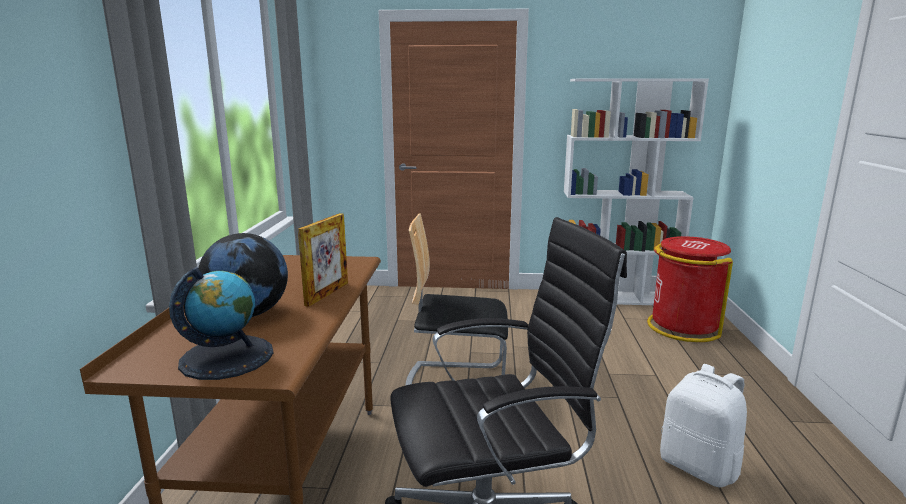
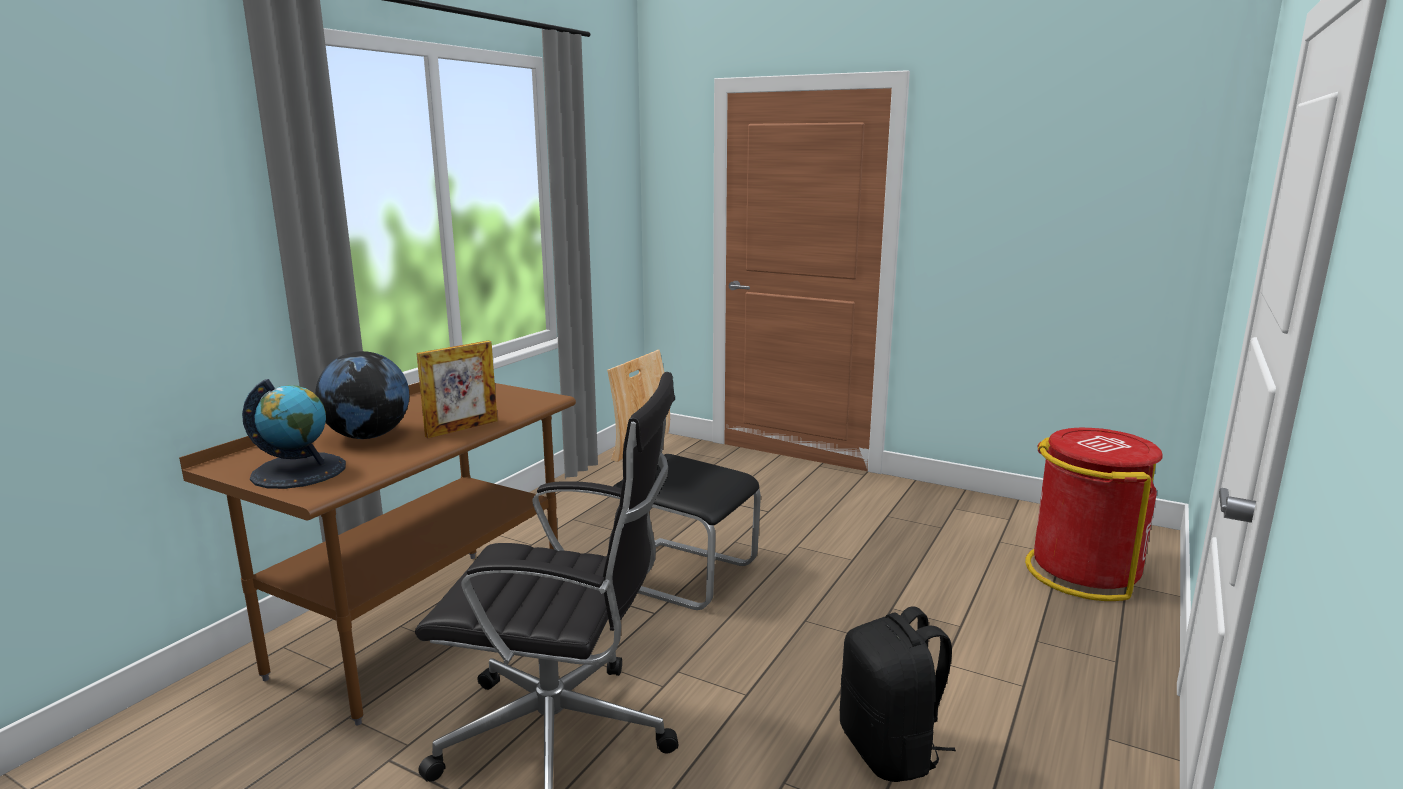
camera: 25 degrees right, 0 degrees up
(617, 298) = (1020, 511): white bookcase -> none
(699, 466) = (890, 750): white backpack -> black backpack

